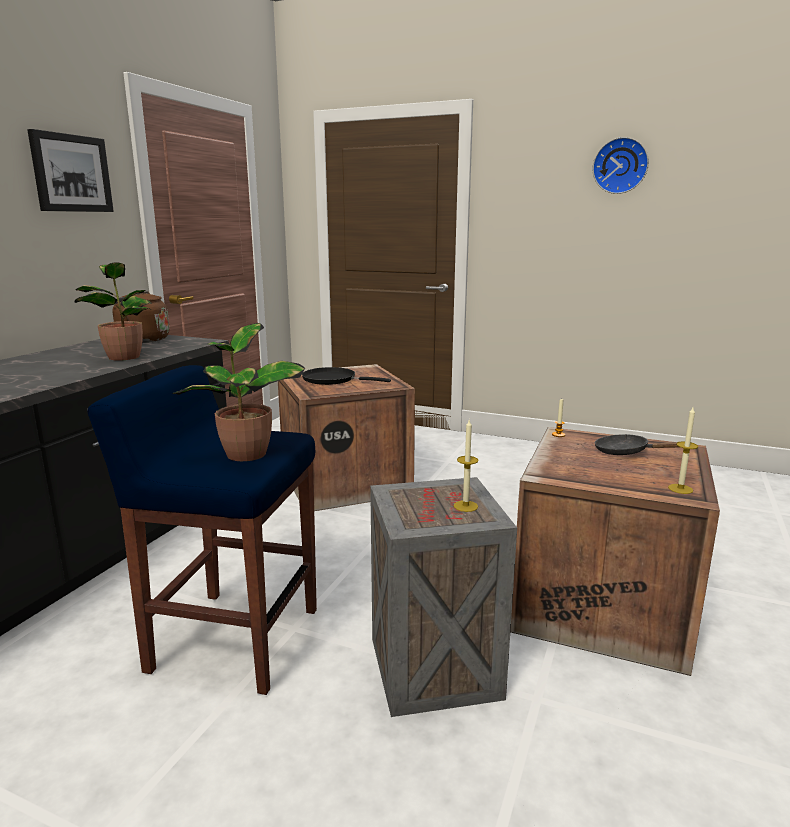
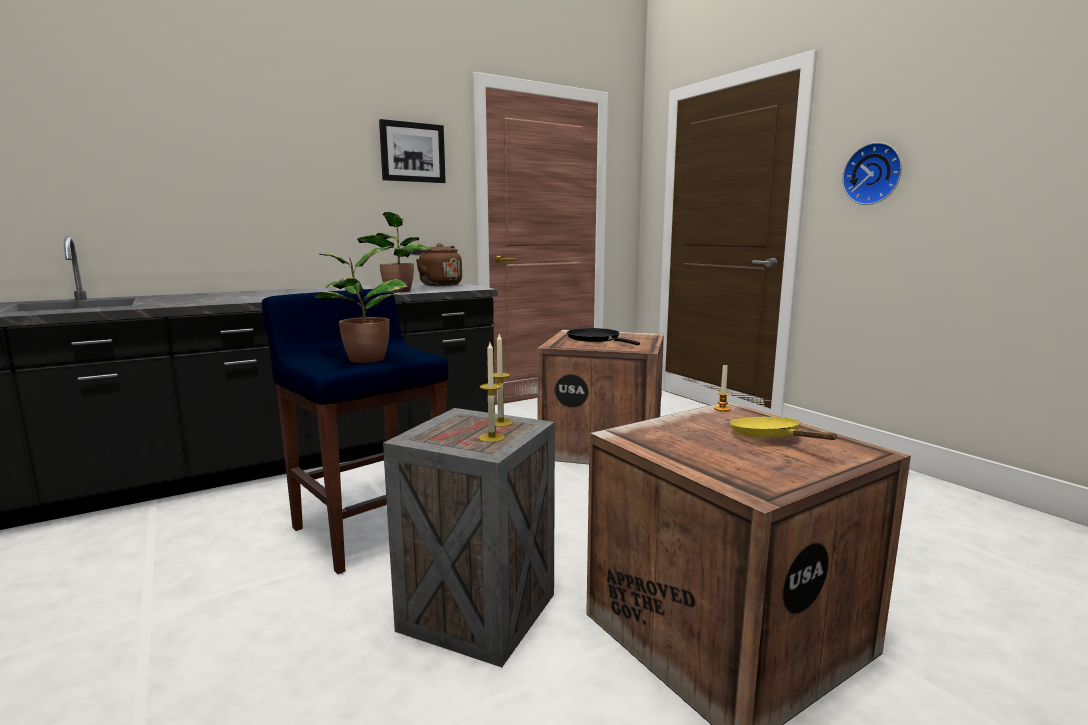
camera: 35 degrees right, 5 degrees down
(620, 166) = (997, 99): wall clock -> wall clock (873, 174)
(626, 452) = (770, 438): black frying pan -> yellow frying pan
(680, 489) = (759, 482): candle -> candle (500, 422)

